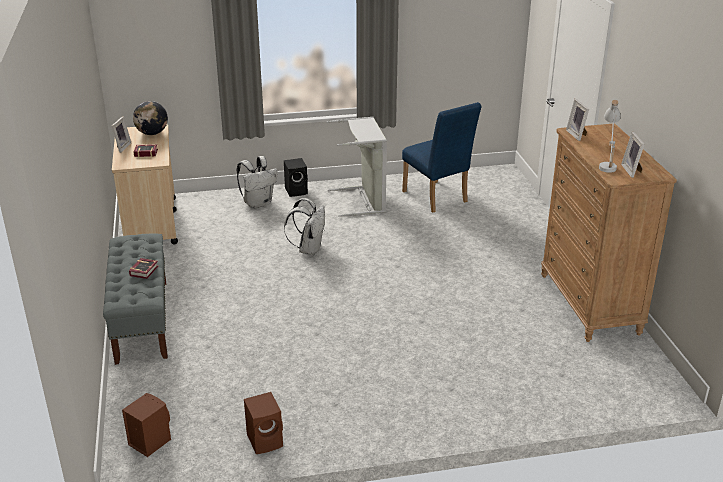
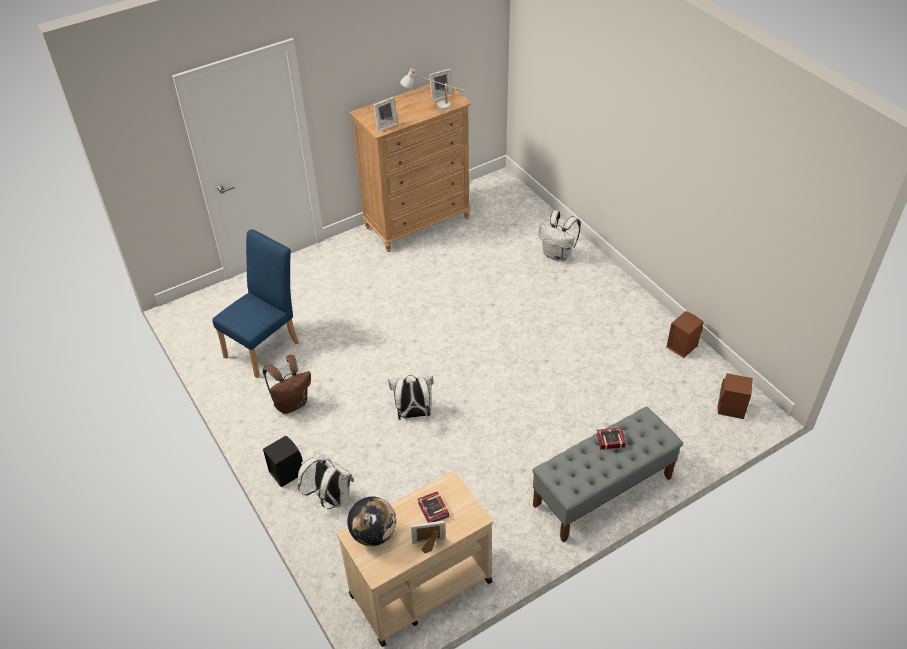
camera: 110 degrees left, 15 degrees up
(363, 201) = (291, 403): grey laundry basket -> brown backpack
(483, 393) = (558, 255): none -> white backpack

